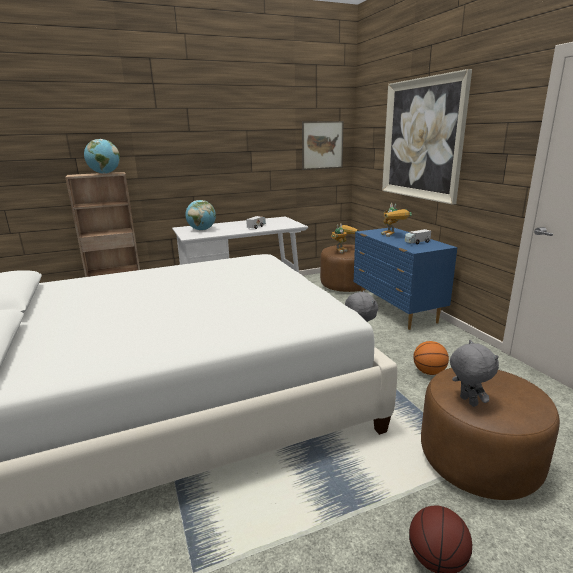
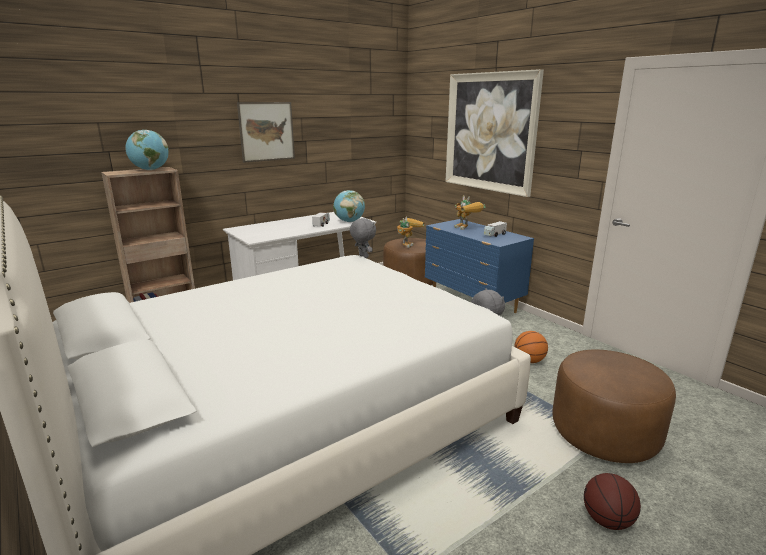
camera: 15 degrees left, 0 degrees up
(202, 230) = (262, 230): globe -> globe (349, 221)
(322, 145) = (377, 133): picture -> picture (267, 131)
(467, 401) = (603, 381): grey plush toy -> grey plush toy (363, 256)

